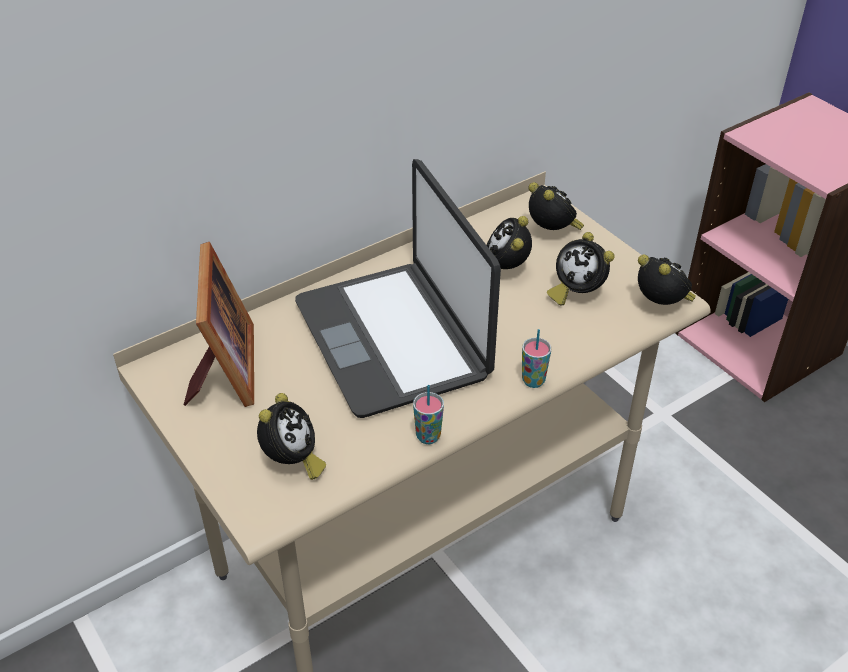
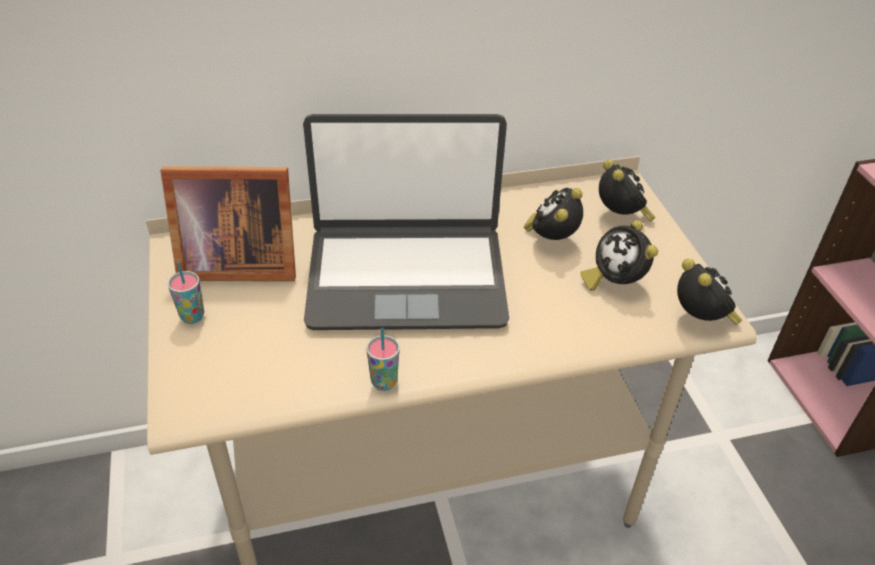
camera: 20 degrees right, 0 degrees up
(224, 371) = (235, 263): picture frame -> picture frame turned 75 degrees clockwise
(292, 462) = (242, 366): alarm clock -> none
(394, 339) = (406, 277): laptop -> laptop turned 90 degrees counterclockwise
(533, 381) = (521, 358): cup -> cup (192, 316)

